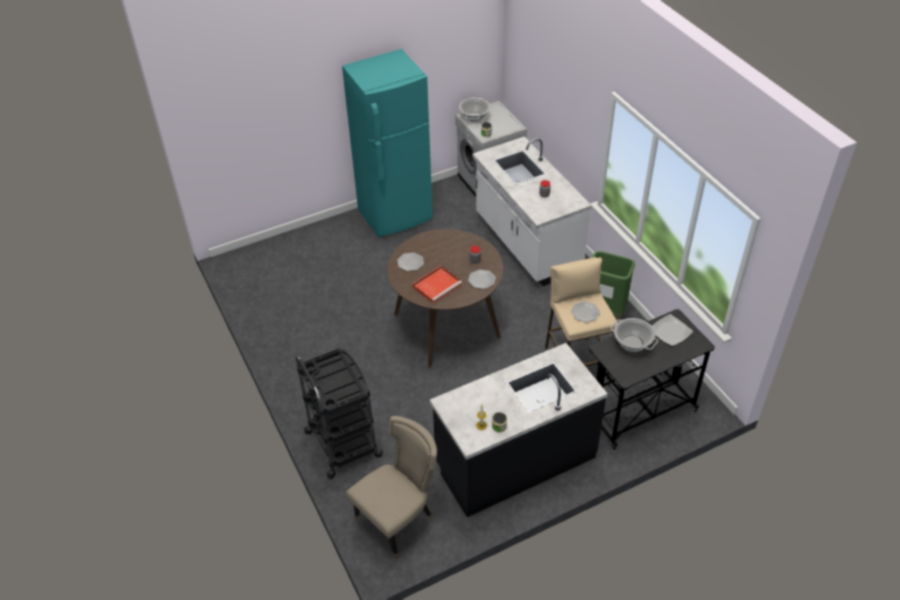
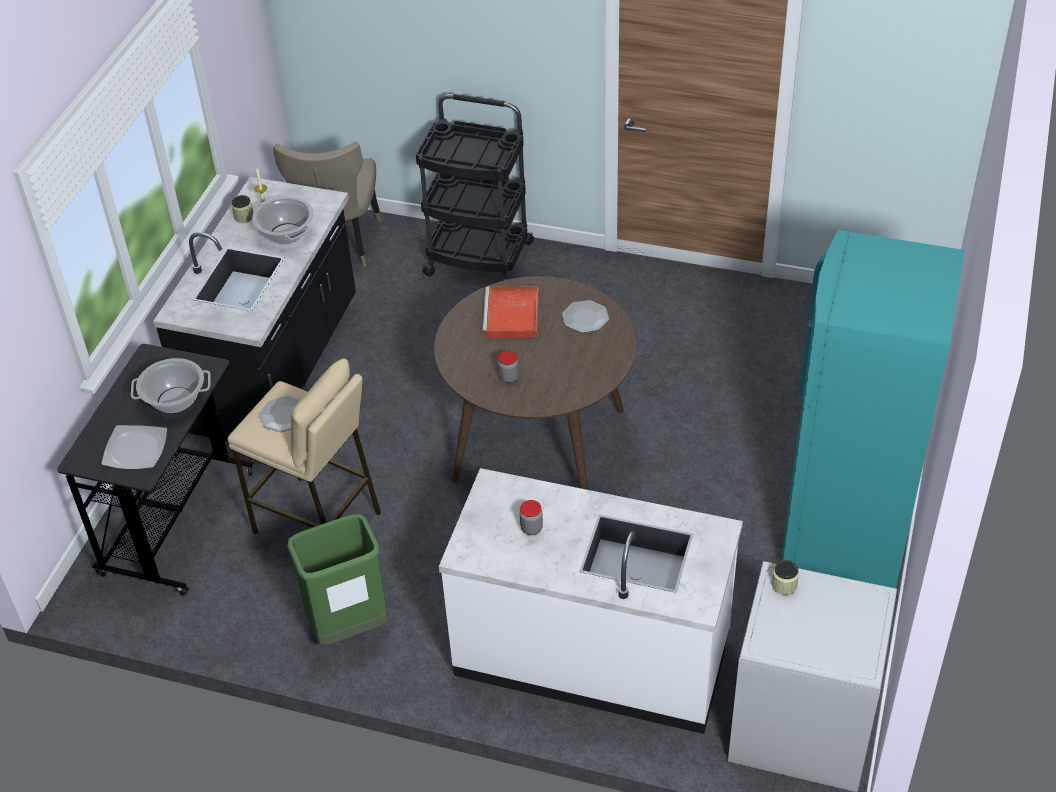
camera: 135 degrees right, 0 degrees up
(474, 117) = (857, 607): cooking pot -> cooking pot (285, 234)
(481, 280) = (466, 360): plate -> none

